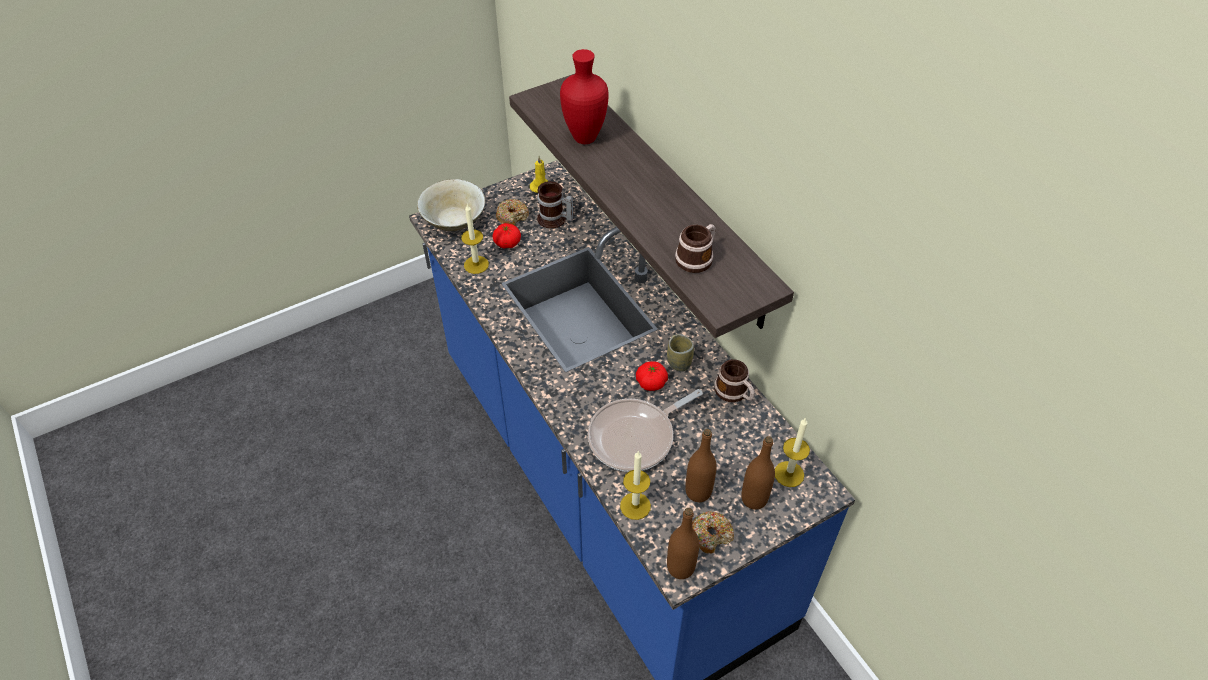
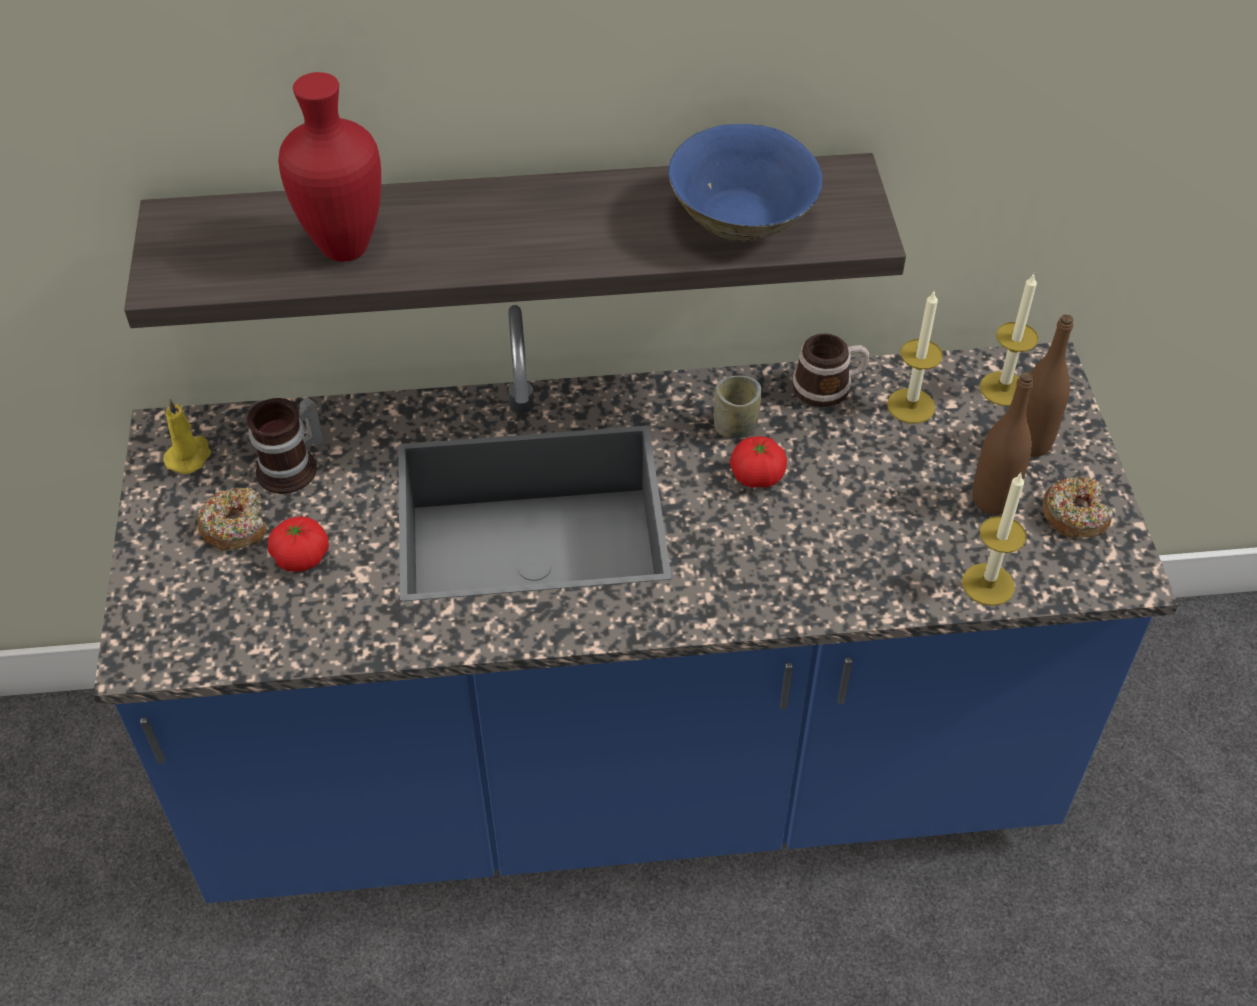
camera: 65 degrees left, 0 degrees up
(454, 221) = (175, 623): beige bowl -> none
(476, 265) = (323, 624): candle -> candle (911, 406)
(636, 437) = (857, 535): frying pan -> none
(680, 567) = (1117, 571): brown bottle -> none
(697, 257) = (742, 220): mug -> blue bowl

